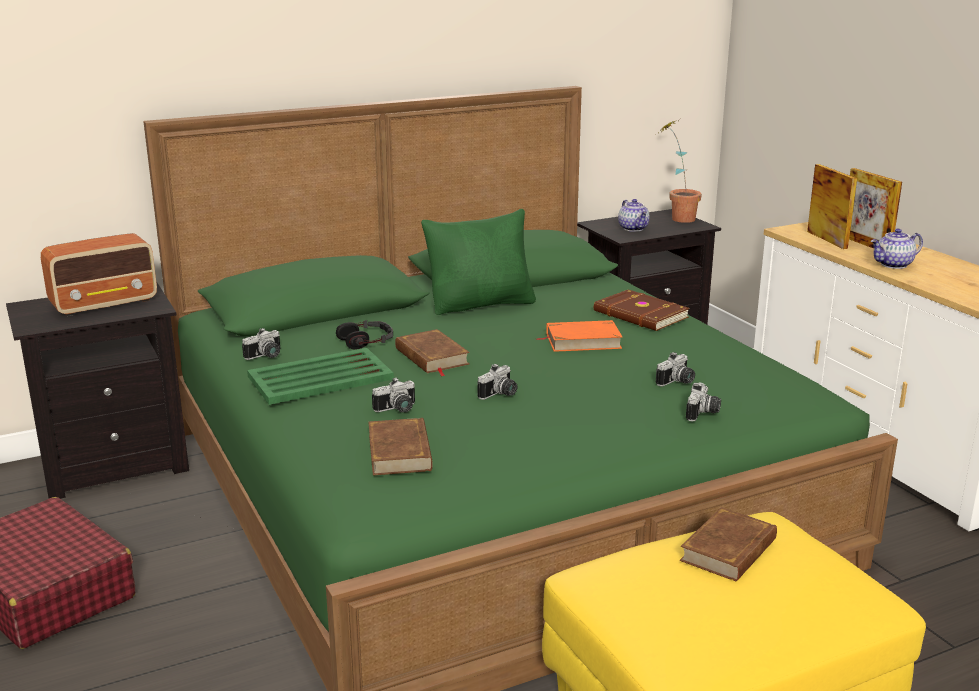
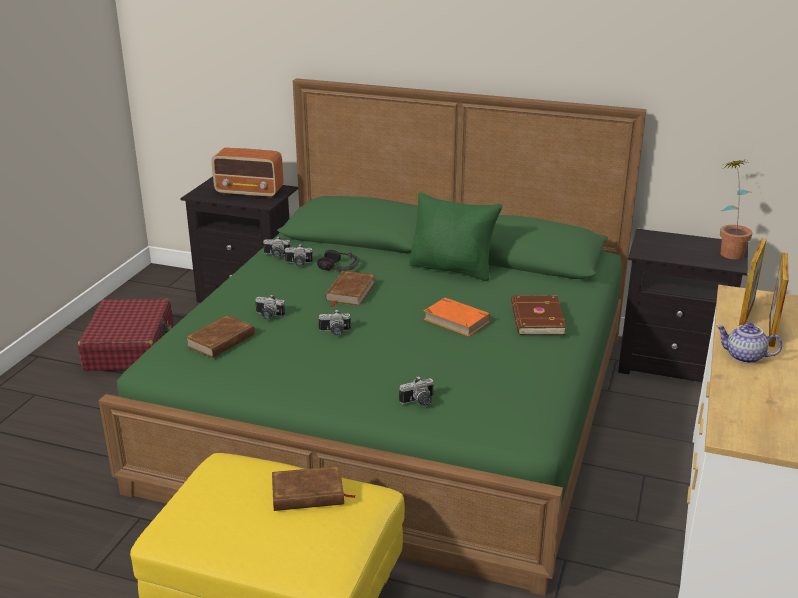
camera: 45 degrees right, 5 degrees up
(319, 378) = (272, 279): green tray -> none
(634, 228) = (668, 249): teapot -> none
(677, 382) = (450, 375): camera -> camera (298, 264)

